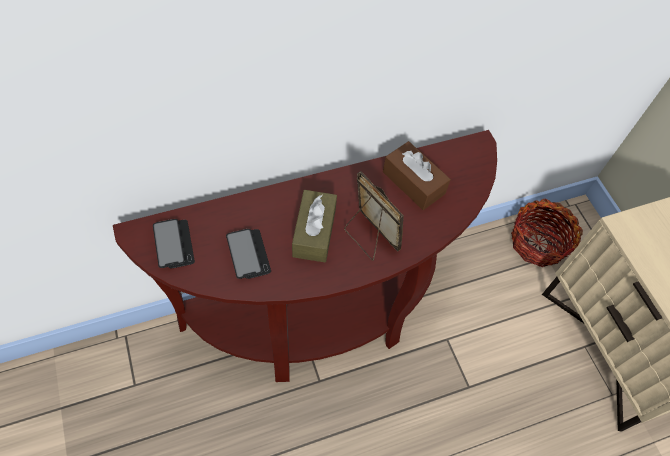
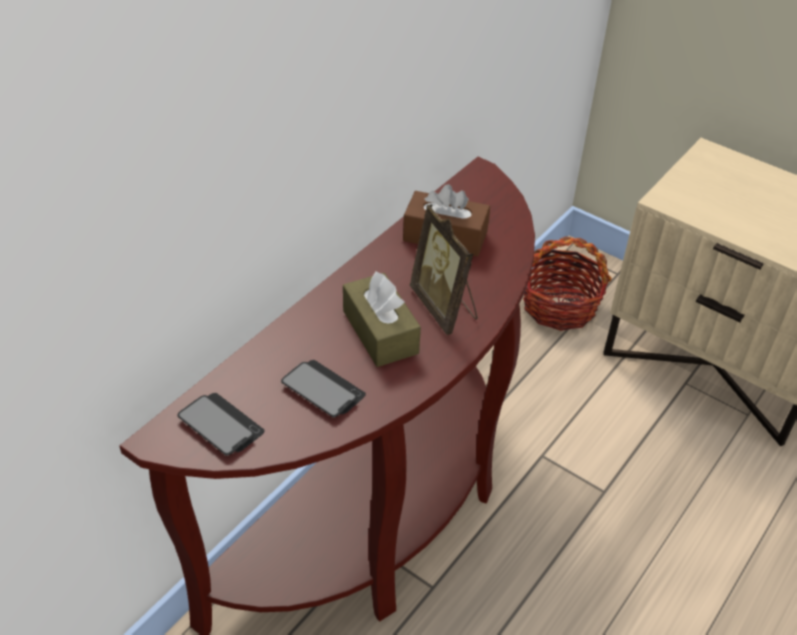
camera: 30 degrees left, 15 degrees down
(369, 237) = (445, 307): picture frame -> picture frame turned 135 degrees counterclockwise

